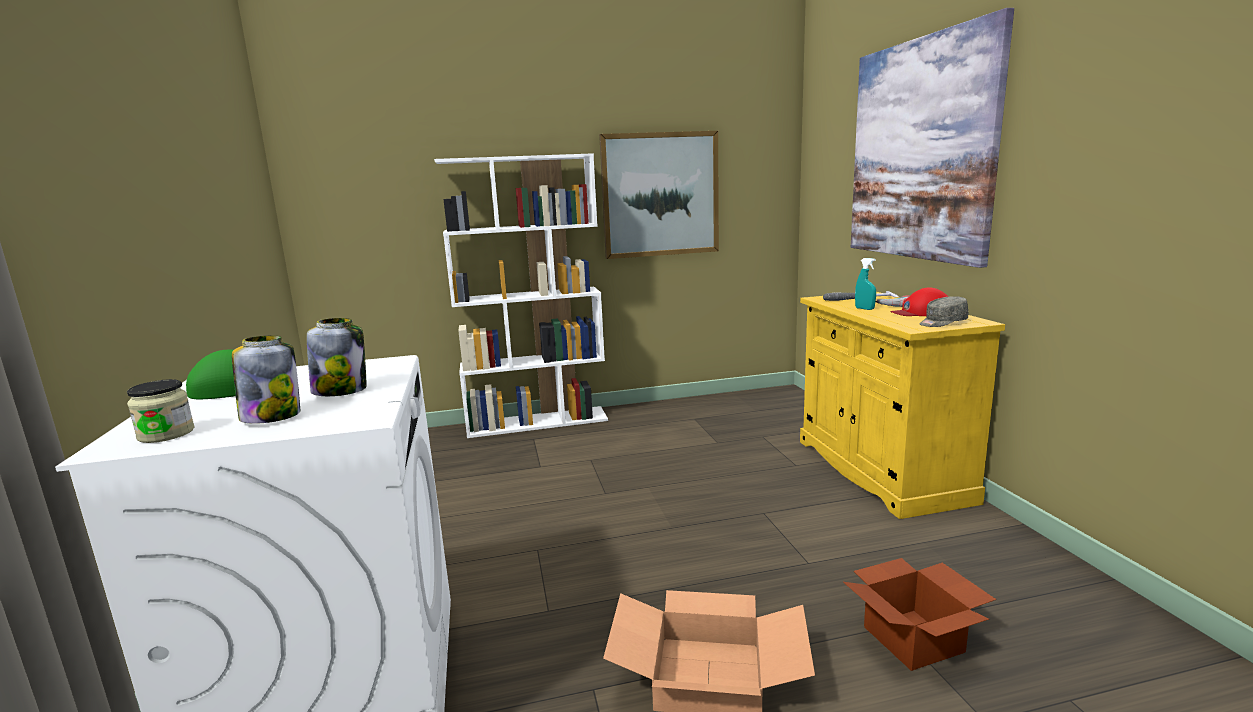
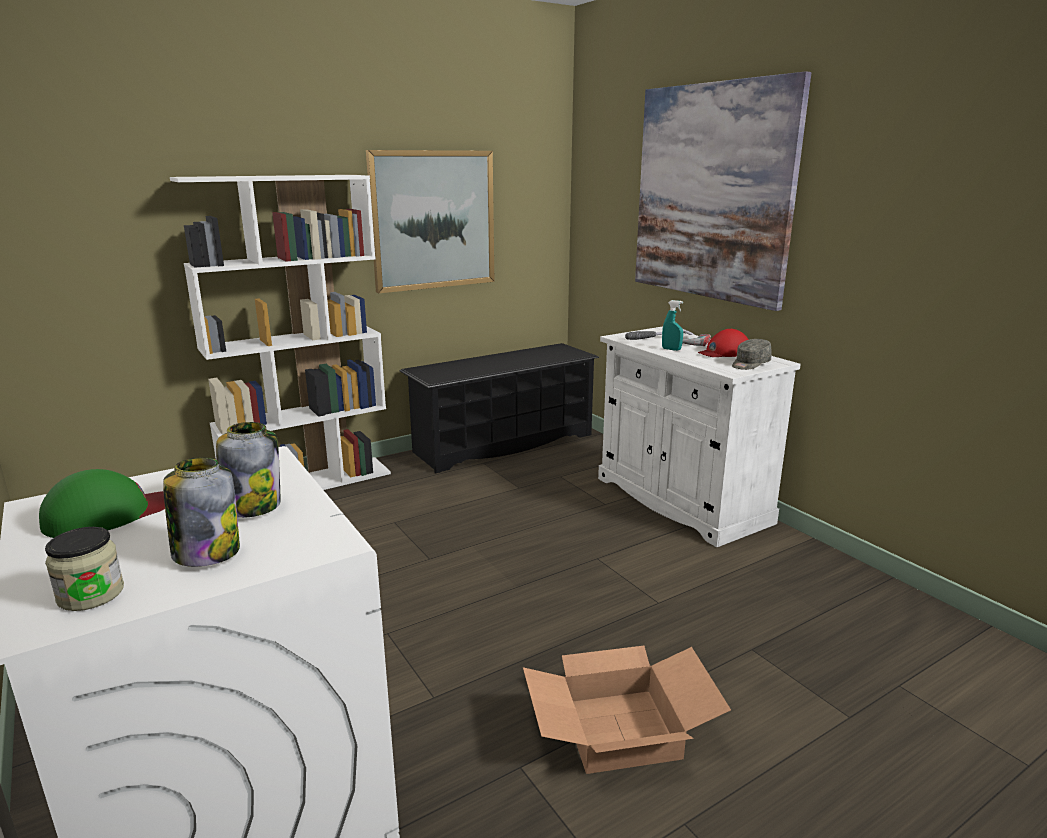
camera: 20 degrees left, 5 degrees up
(721, 404) = (503, 443): none -> black shoe rack
(880, 470) = (681, 500): yellow cabinet -> white cabinet
(916, 639) = (773, 658): cardboard box -> none

